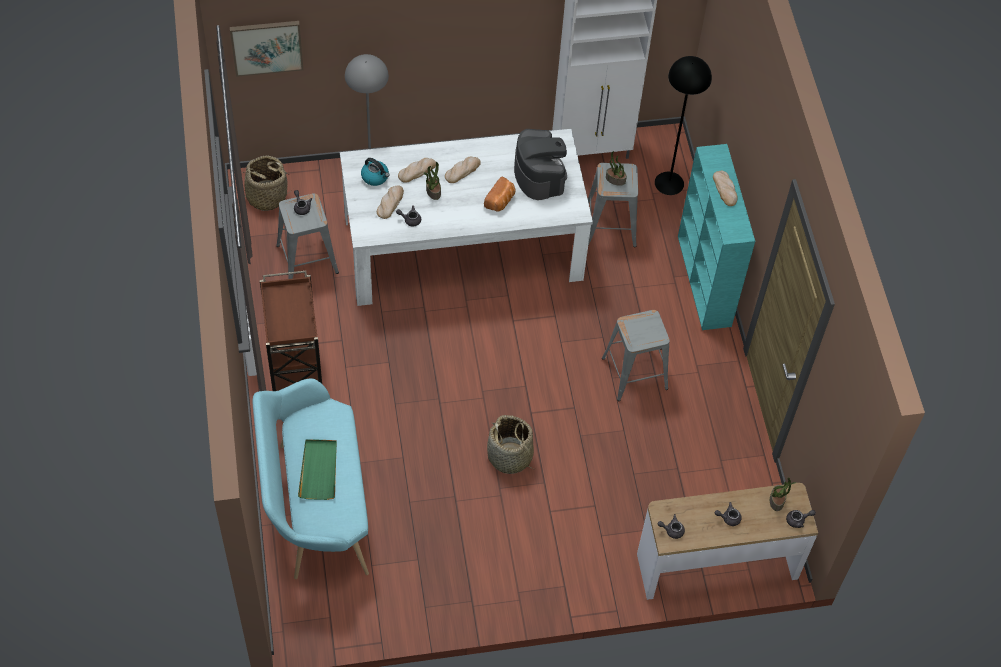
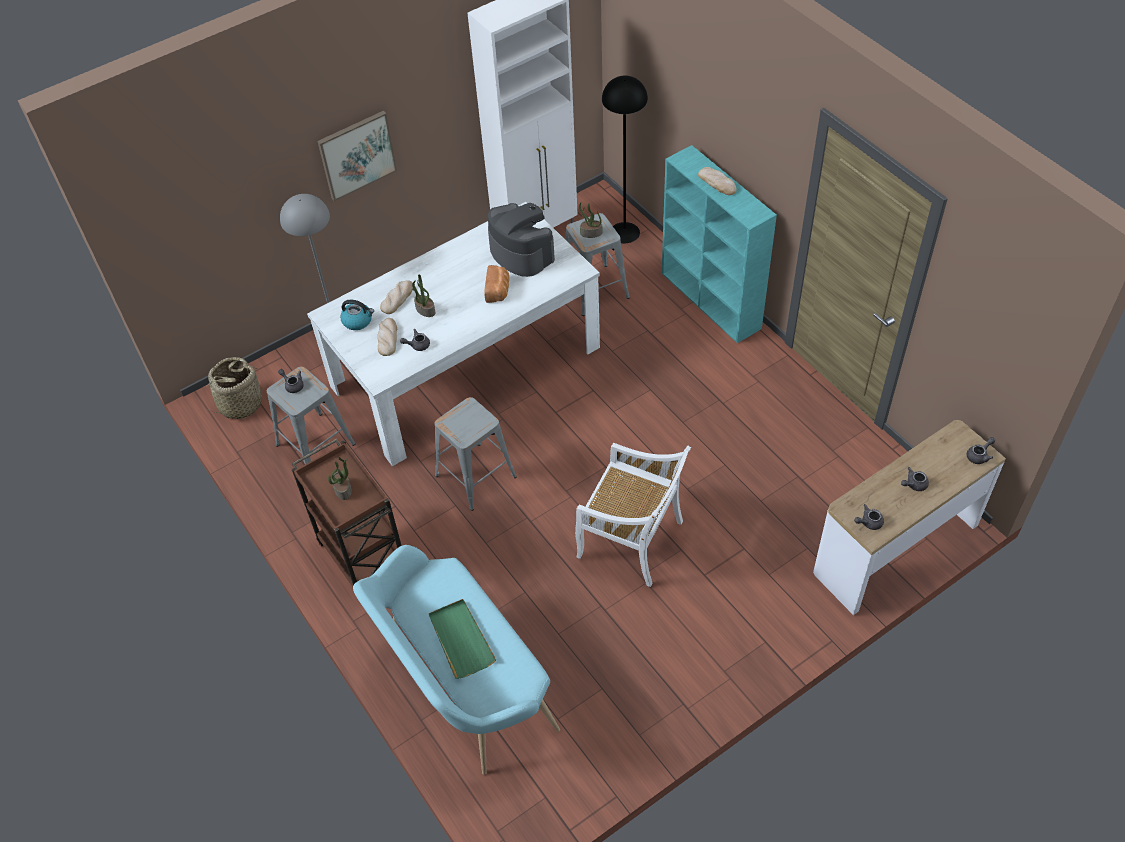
camera: 20 degrees left, 5 degrees down
(266, 47) = (184, 229): picture -> picture (357, 155)
(462, 170) = (443, 279): bread -> none
(510, 456) = (632, 540): basket -> white chair
(635, 374) = (701, 409): grey stool -> grey stool (476, 476)
(777, 501) = (947, 446): potted plant -> potted plant (343, 489)

